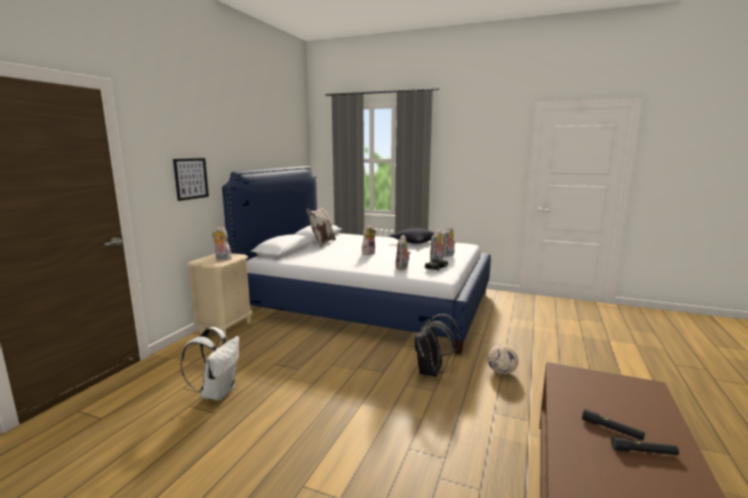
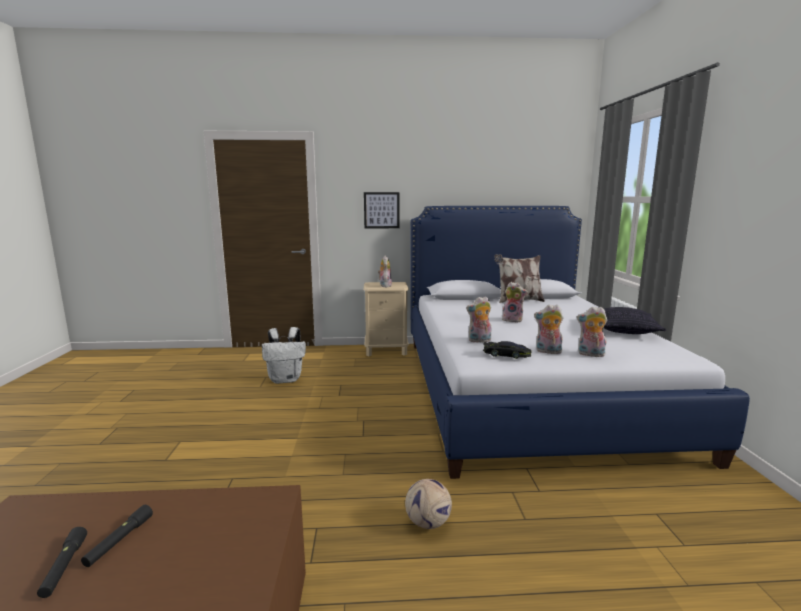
camera: 65 degrees right, 0 degrees up
(432, 372) = (385, 465): black backpack -> none

